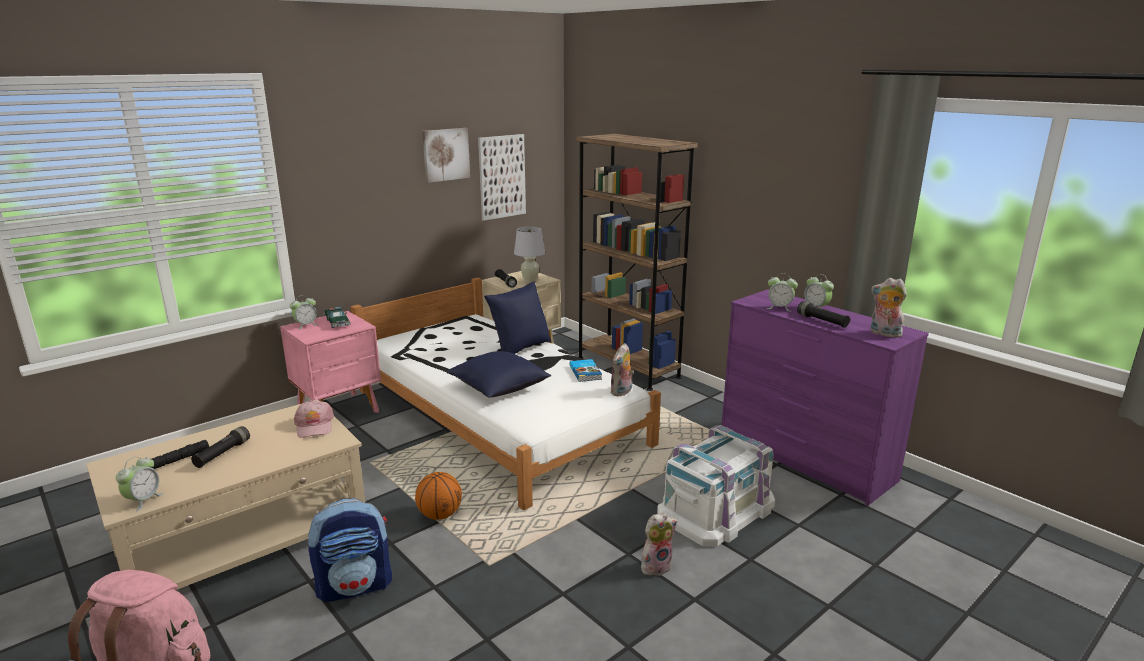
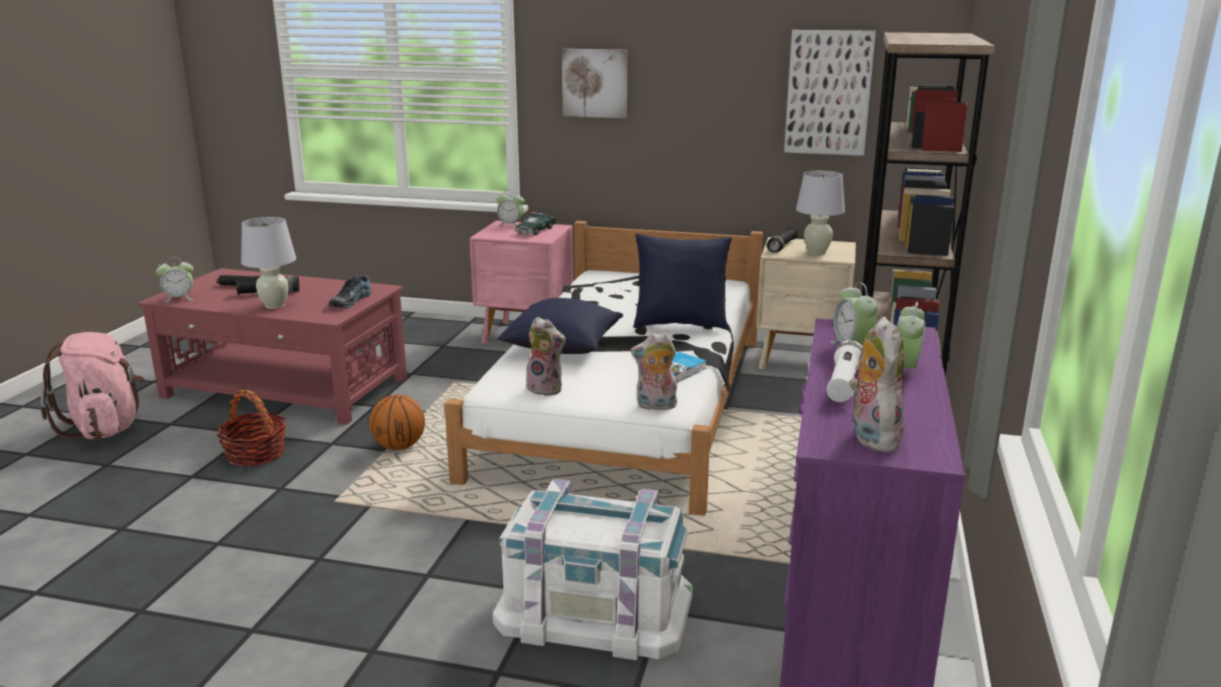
camera: 55 degrees right, 0 degrees up
(245, 539) = (286, 388): beige coffee table -> red coffee table
(263, 458) = (274, 305): none -> white table lamp
(314, 425) = (349, 301): pink cap -> shoe
(355, 586) = (256, 454): backpack -> basket
(445, 154) = (735, 49): picture -> picture (595, 83)
(656, 566) = (418, 602): plush toy -> plush toy (547, 388)
(822, 321) = (843, 384): black flashlight -> white flashlight

